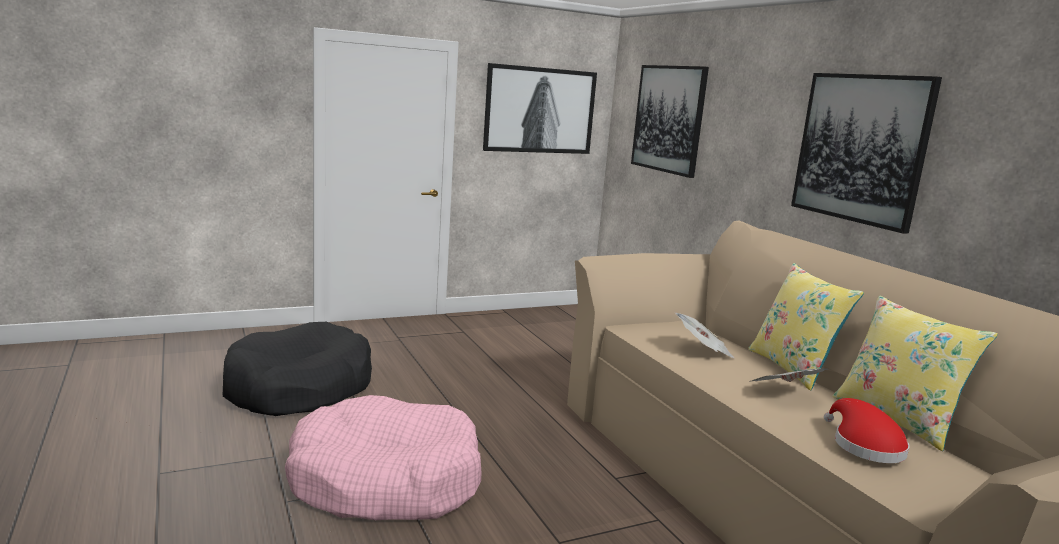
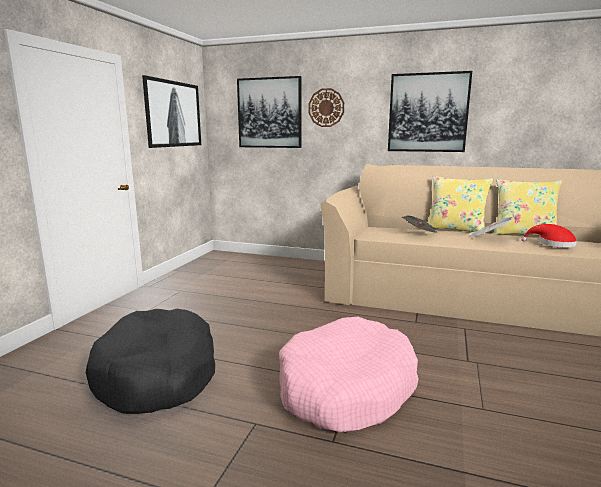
camera: 45 degrees left, 0 degrees up
(729, 120) = (326, 108): none -> wall clock

